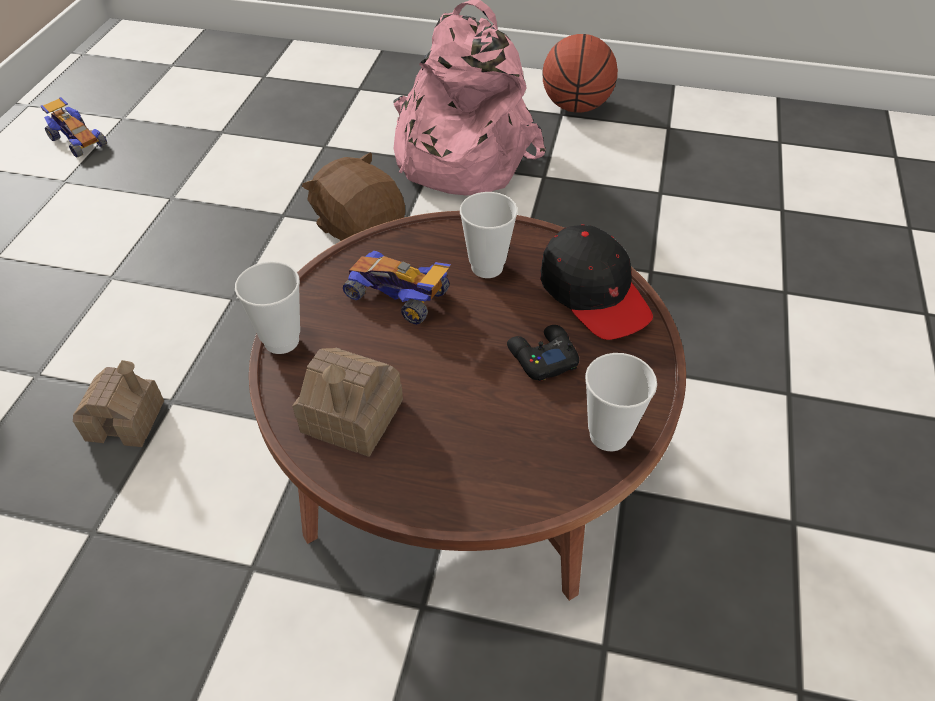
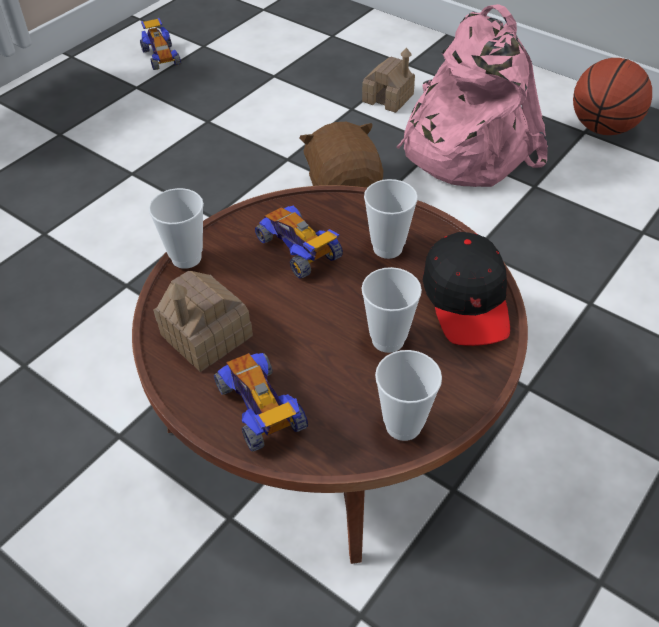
camera: 25 degrees right, 0 degrees up
(126, 420) = (87, 289): toy house -> toy house (388, 98)
(461, 472) = (262, 410): none -> toy car
(541, 357) = (388, 340): black game controller -> cup

